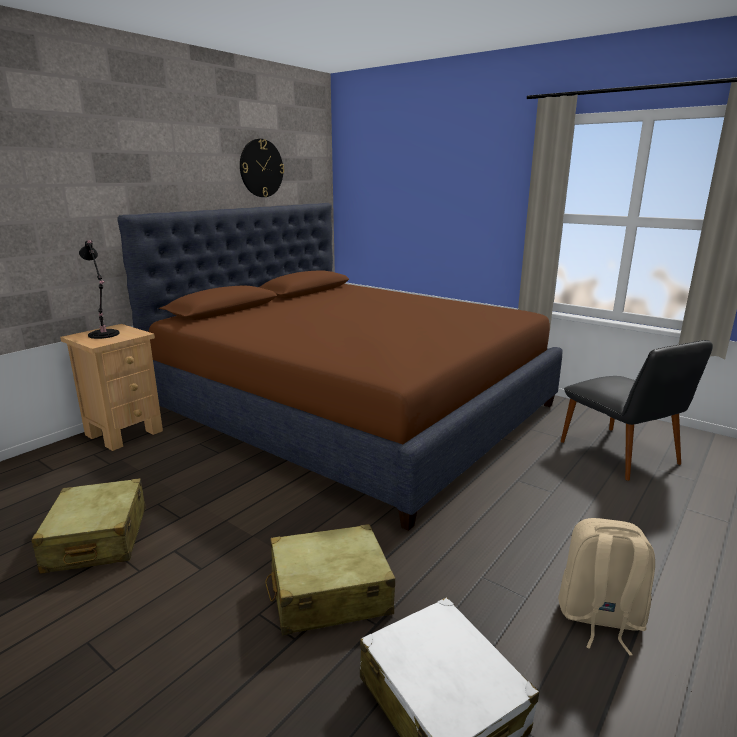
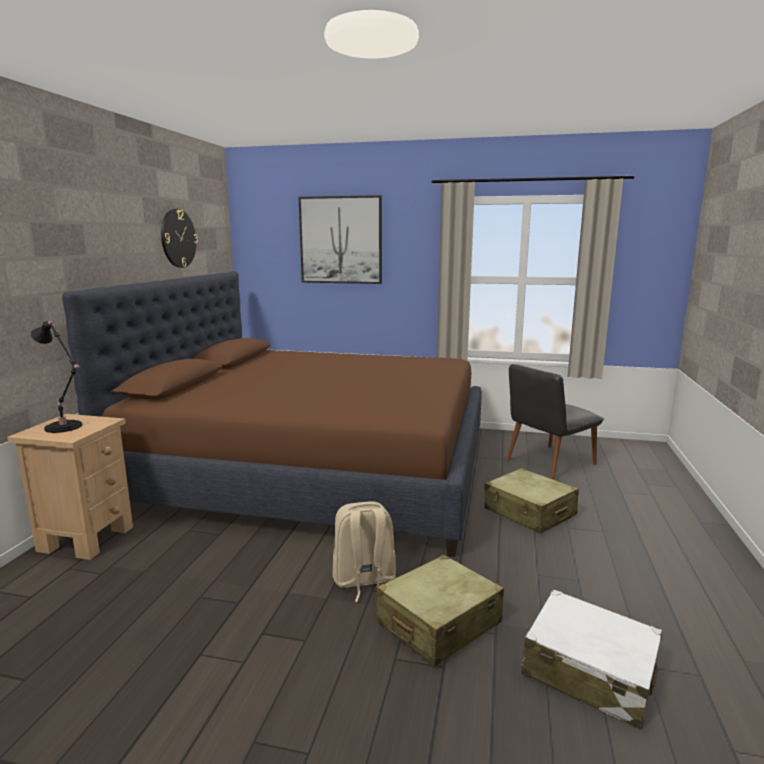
camera: 25 degrees left, 5 degrees down
(97, 539) = (165, 649): beige suitcase -> beige suitcase (529, 512)
(430, 170) = (341, 240): none -> picture
(599, 618) = (632, 579): beige backpack -> beige backpack (364, 581)
(618, 452) = (550, 462): black chair -> black chair turned 105 degrees clockwise

